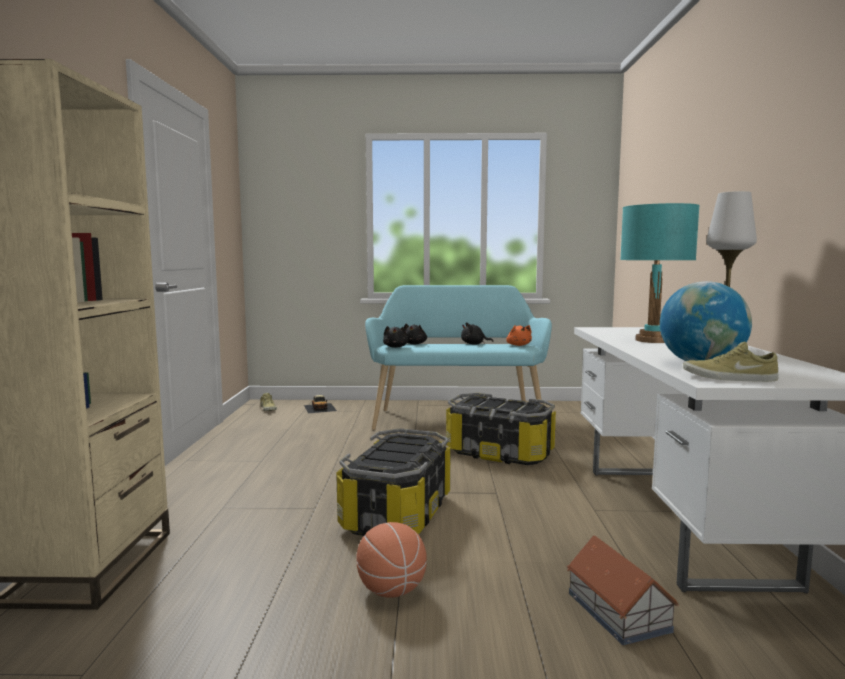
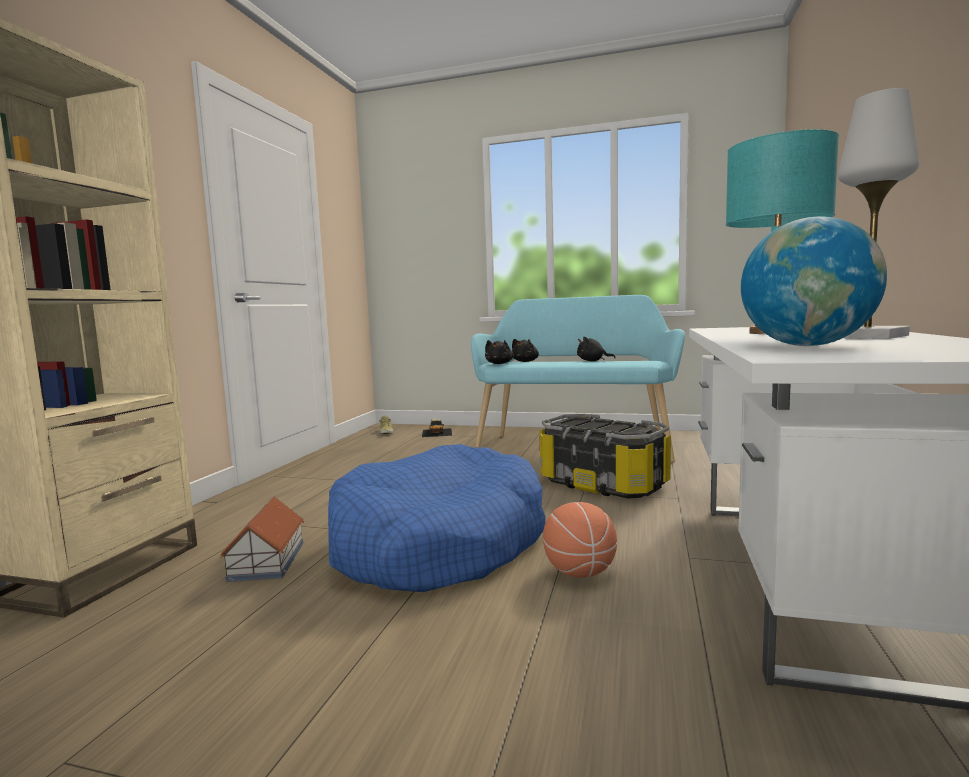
camera: 15 degrees right, 0 degrees up
(391, 590) = (370, 633): basketball -> basketball (579, 572)
(396, 514) = (439, 543): storage box -> blue dog bed
(518, 345) = (643, 361): orange plush toy -> none
(618, 612) = (651, 702): toy house -> toy house (266, 561)
(729, 378) = (828, 355): beige shoe -> none

